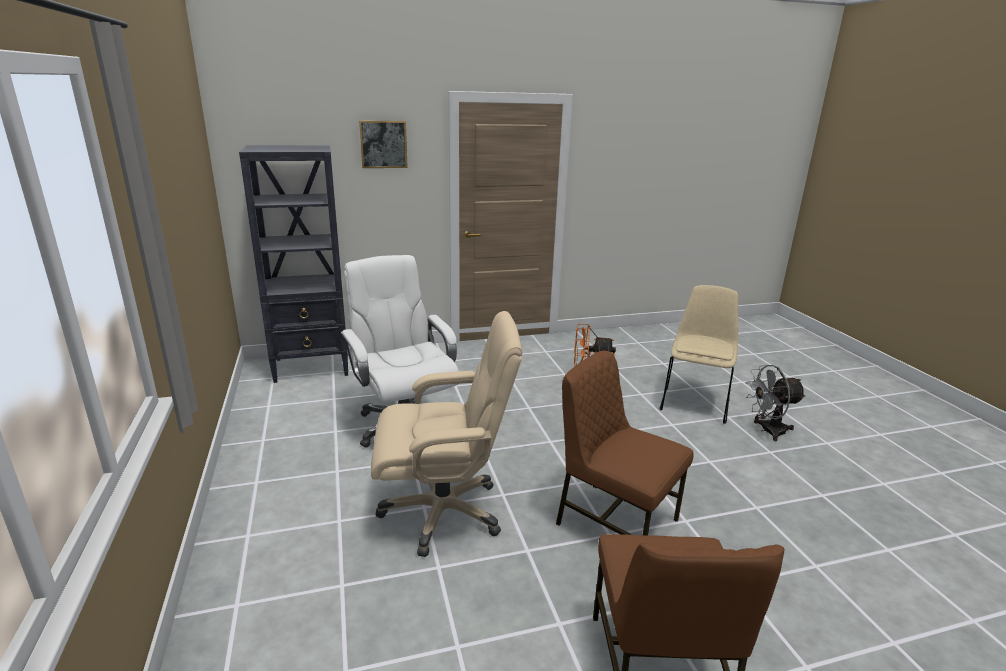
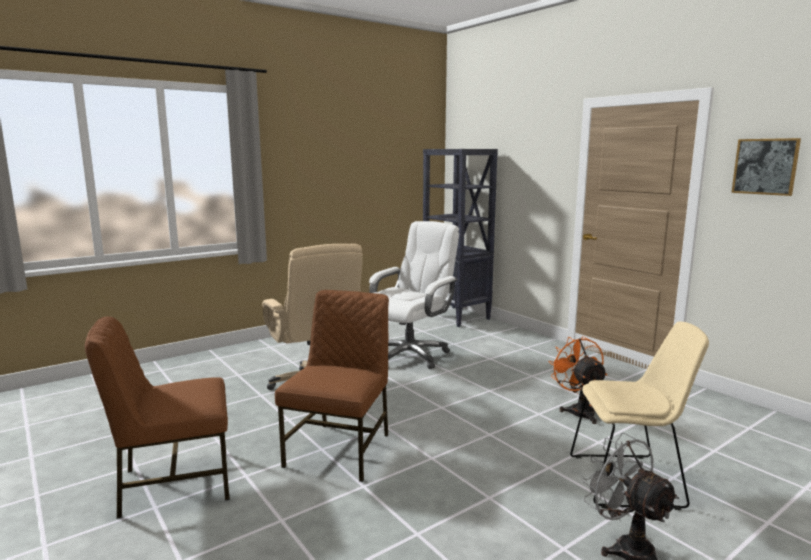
camera: 70 degrees right, 10 degrees down
(383, 144) = (532, 148): picture -> picture (765, 166)

